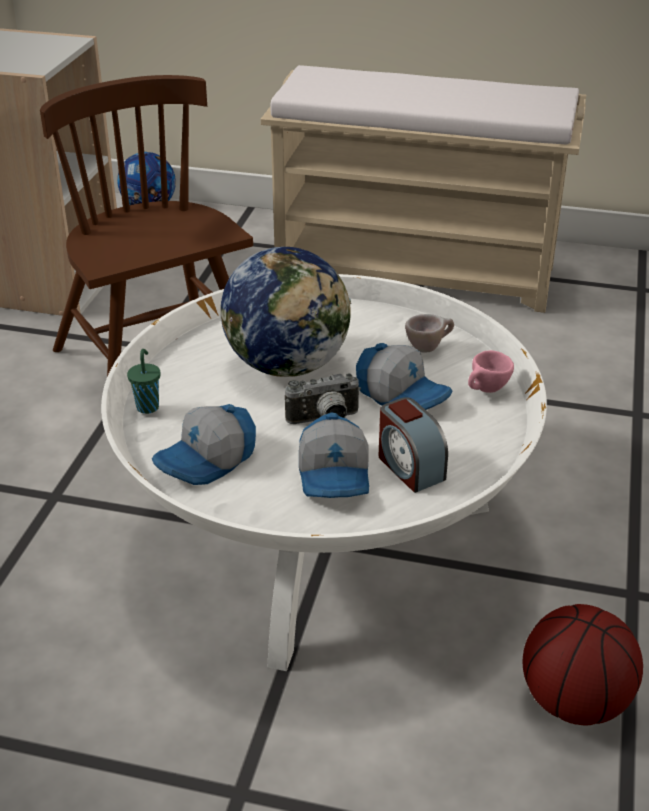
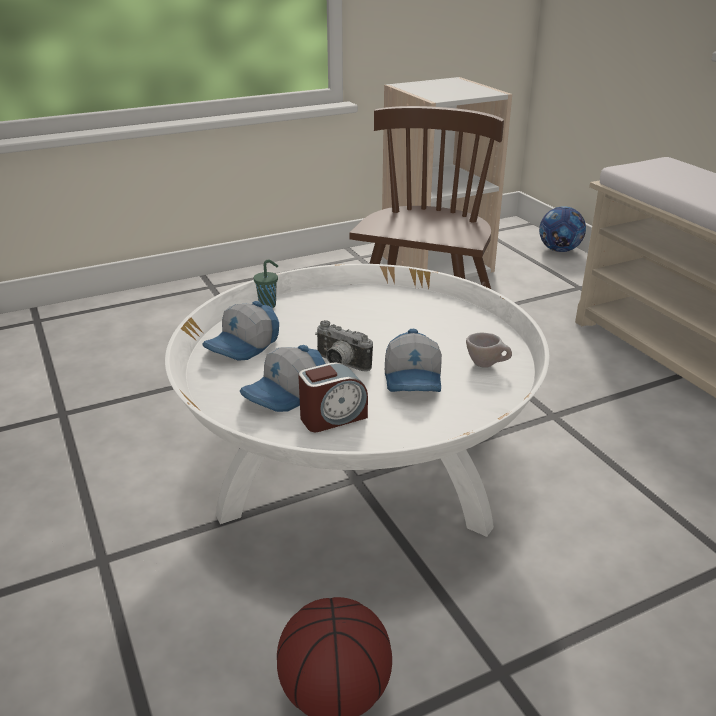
camera: 50 degrees right, 5 degrees down
(208, 460) = (244, 346): cap -> cap turned 60 degrees counterclockwise
(287, 365) = (380, 327): globe -> none
(409, 467) = (333, 417): alarm clock -> alarm clock turned 135 degrees counterclockwise
(486, 391) = (470, 409): pink cup -> none

